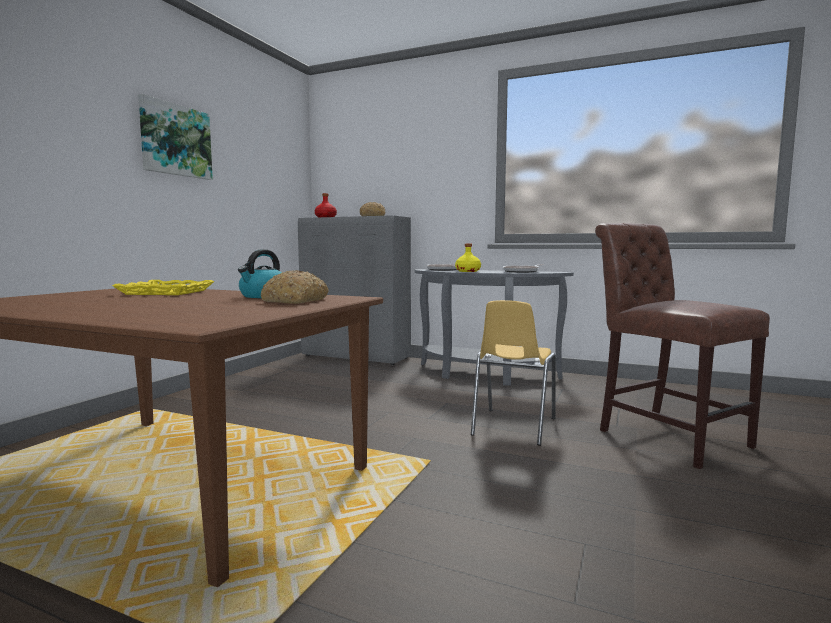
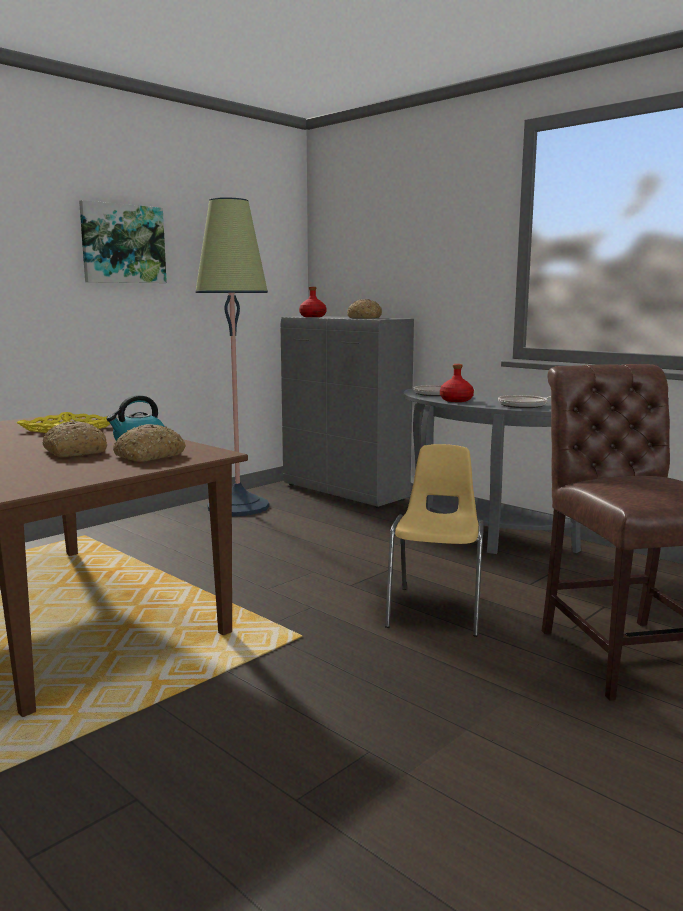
camera: 20 degrees right, 5 degrees up
(209, 302) = (74, 451): none -> bread
(277, 374) = (238, 507): none -> floor lamp
(467, 271) = (455, 400): yellow bottle -> red bottle
(512, 427) = (436, 610): yellow chair -> yellow chair turned 150 degrees clockwise

